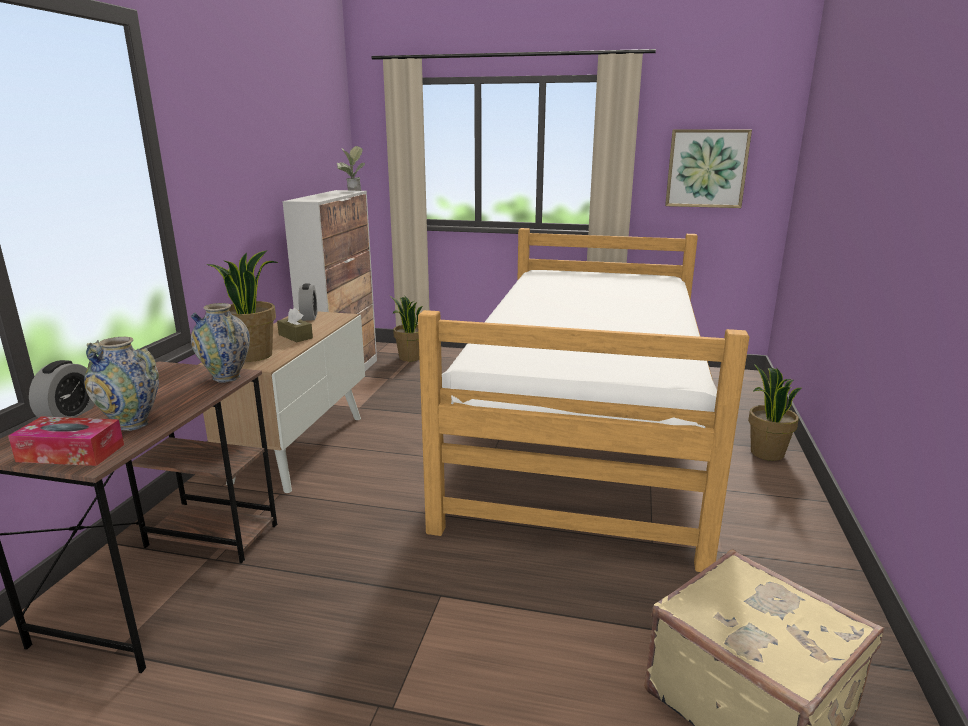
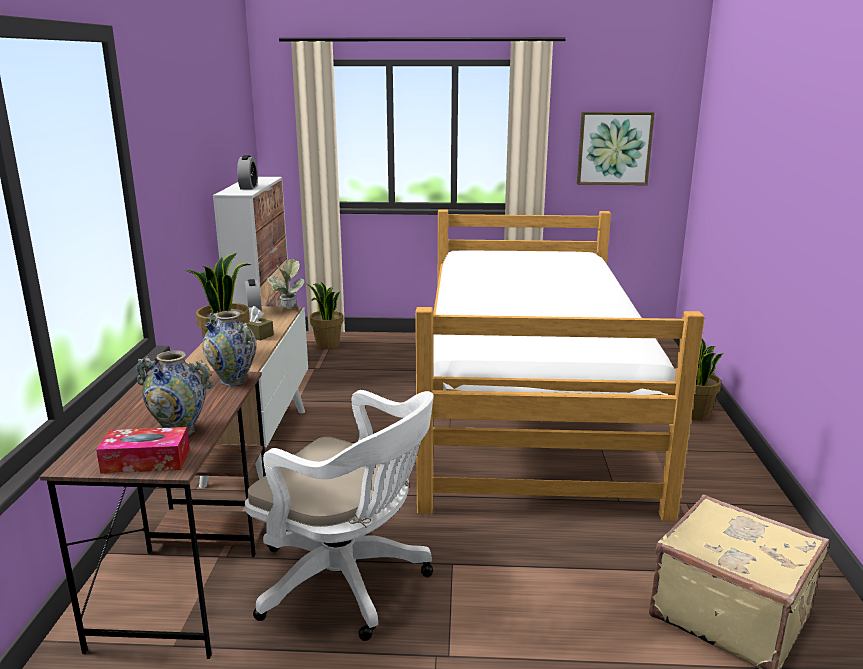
camera: 10 degrees left, 0 degrees up
(69, 415) = (110, 427): alarm clock -> alarm clock (248, 187)
(322, 604) = (348, 583): none -> white office chair
(352, 191) = (269, 178): potted plant -> potted plant (287, 311)

